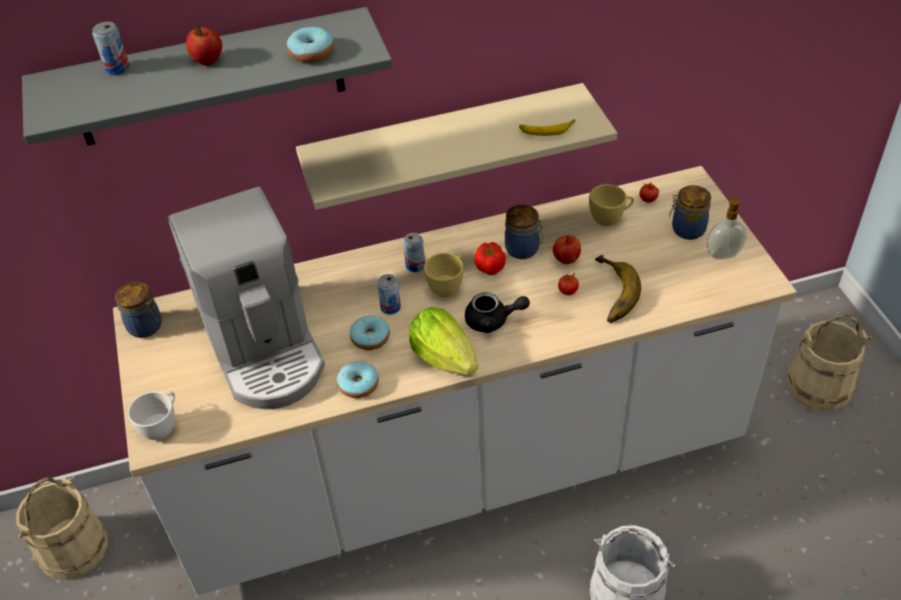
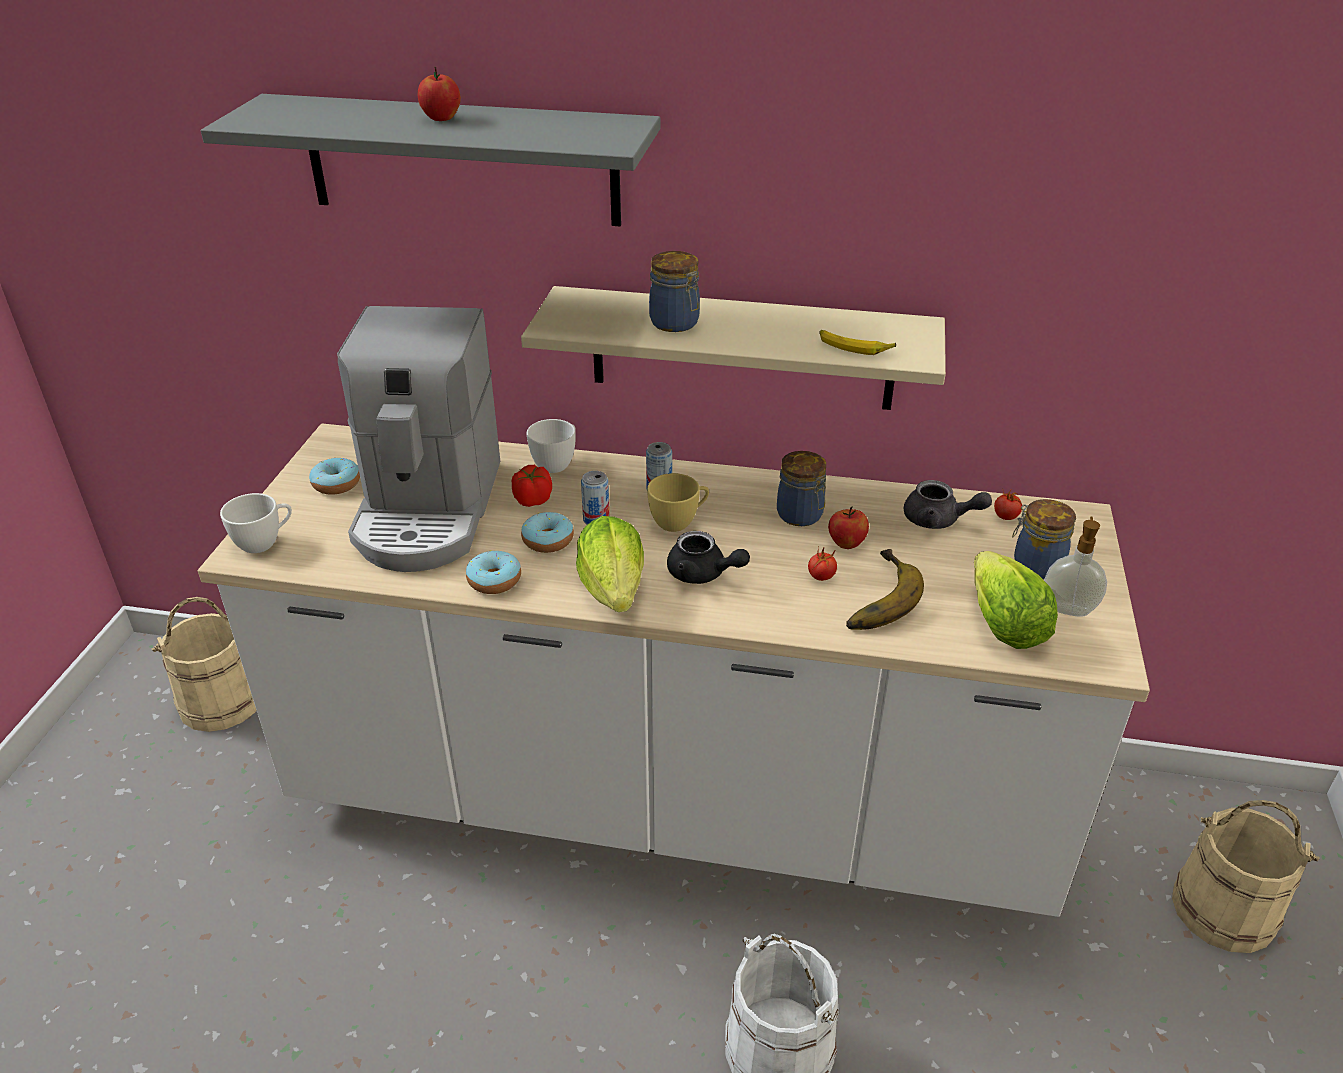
camera: 25 degrees right, 10 degrees down
(117, 68) = (349, 106): can -> none
(146, 327) = (335, 450): jar -> jar (676, 323)
(311, 52) = (553, 134): donut -> donut (336, 484)
(326, 272) = (557, 463): none -> white cup
(490, 267) = (745, 520): tomato -> tomato (532, 499)
(610, 218) = (938, 520): yellow cup -> grey teapot
(695, 282) = (1003, 626): none -> lettuce

